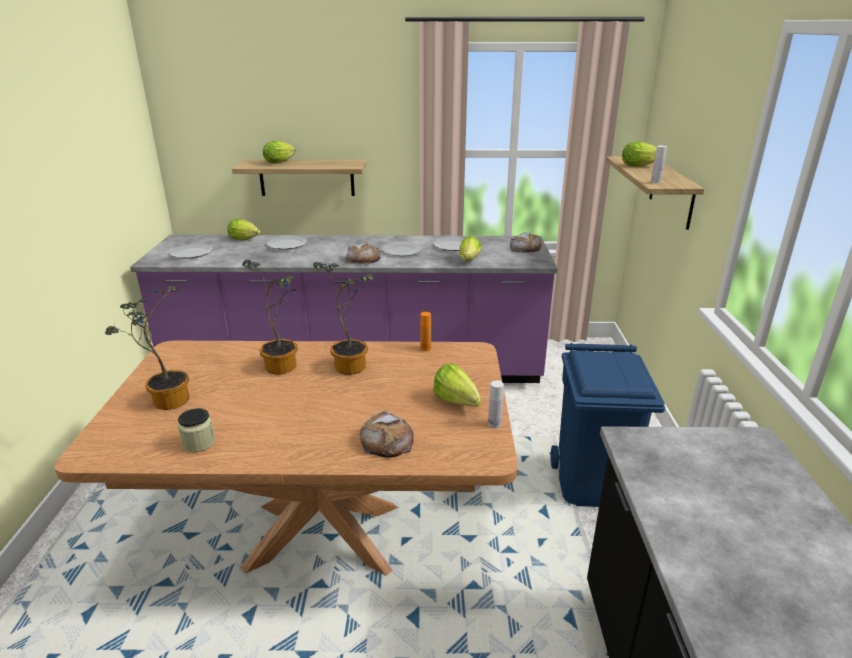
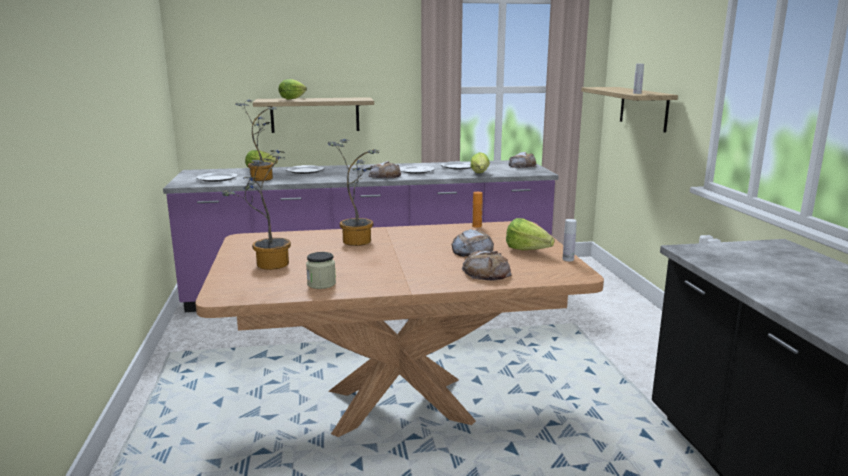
camera: 10 degrees left, 10 degrees down
(351, 364) = (419, 237): potted plant -> potted plant (262, 178)
(394, 396) = (472, 251): none -> bread
(592, 483) = (621, 350): blue trash can -> none
(640, 166) = (615, 89): lettuce -> none

